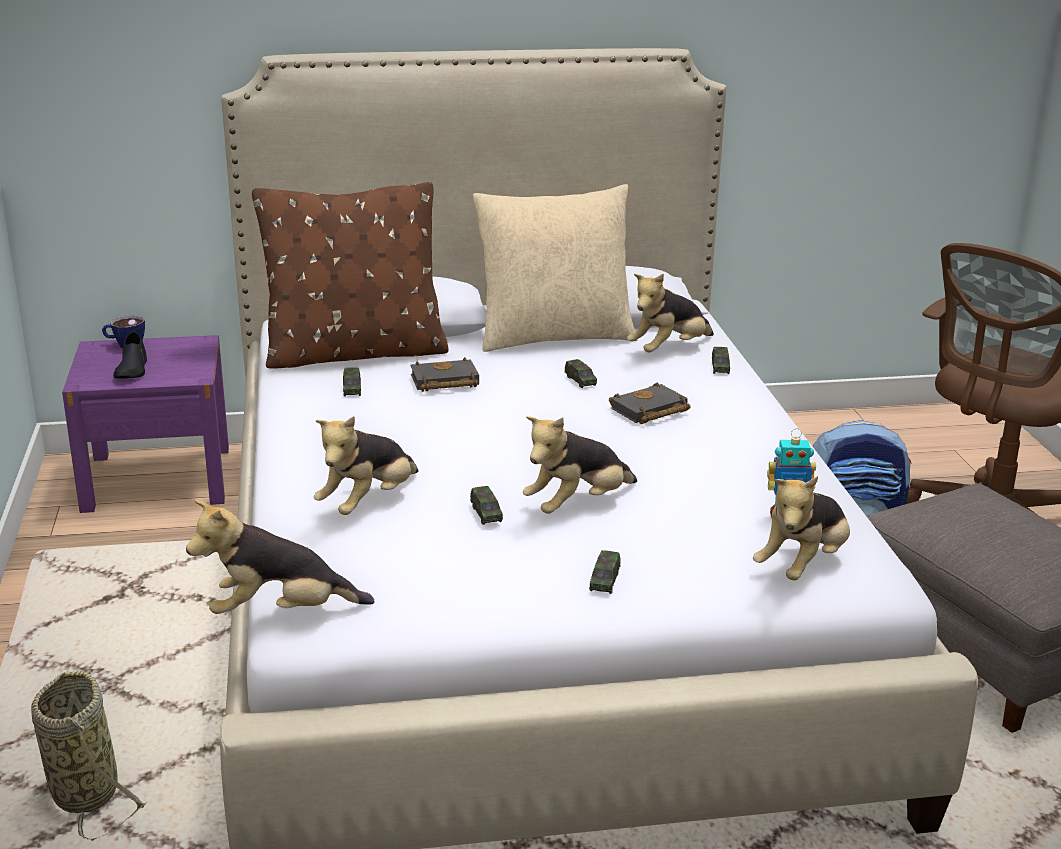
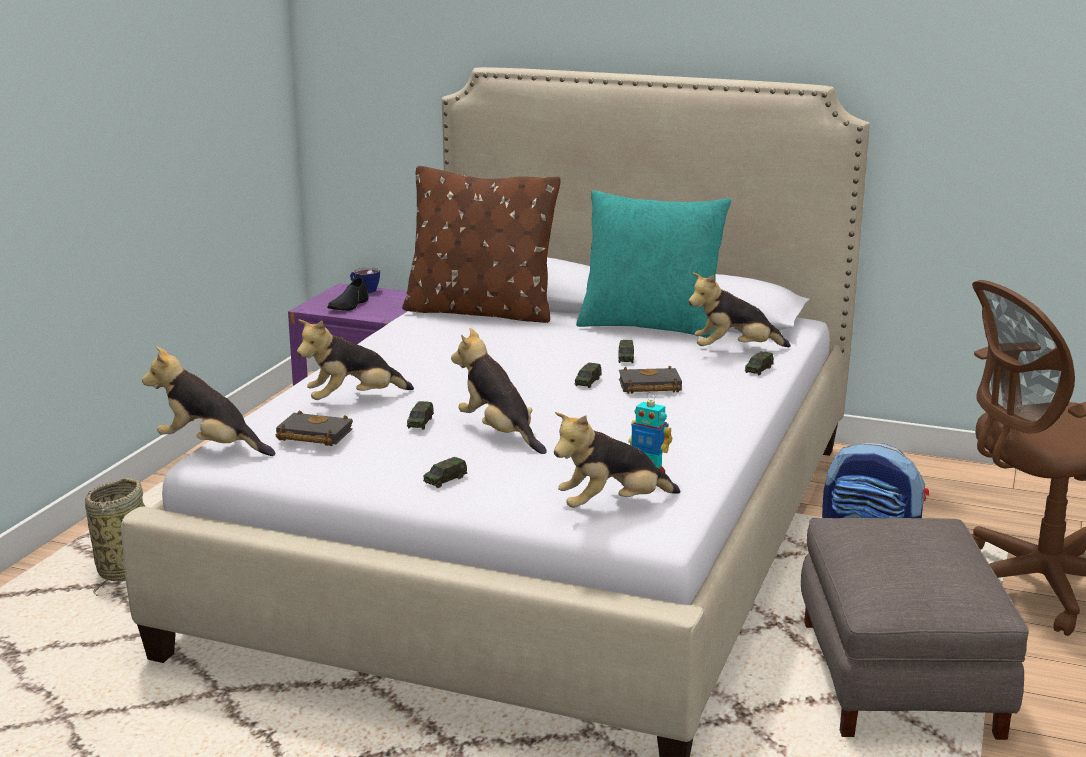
camera: 30 degrees right, 5 degrees down
(352, 389) = (444, 333): toy car -> toy car (588, 382)
(443, 382) = (517, 340): black book -> black book (312, 436)
(554, 337) = (650, 326): beige pillow -> turquoise pillow
(577, 505) = (499, 433): plush toy -> plush toy turned 60 degrees clockwise

